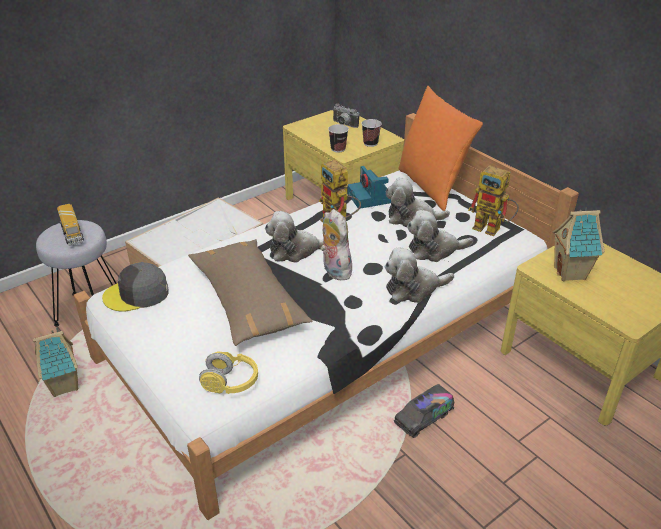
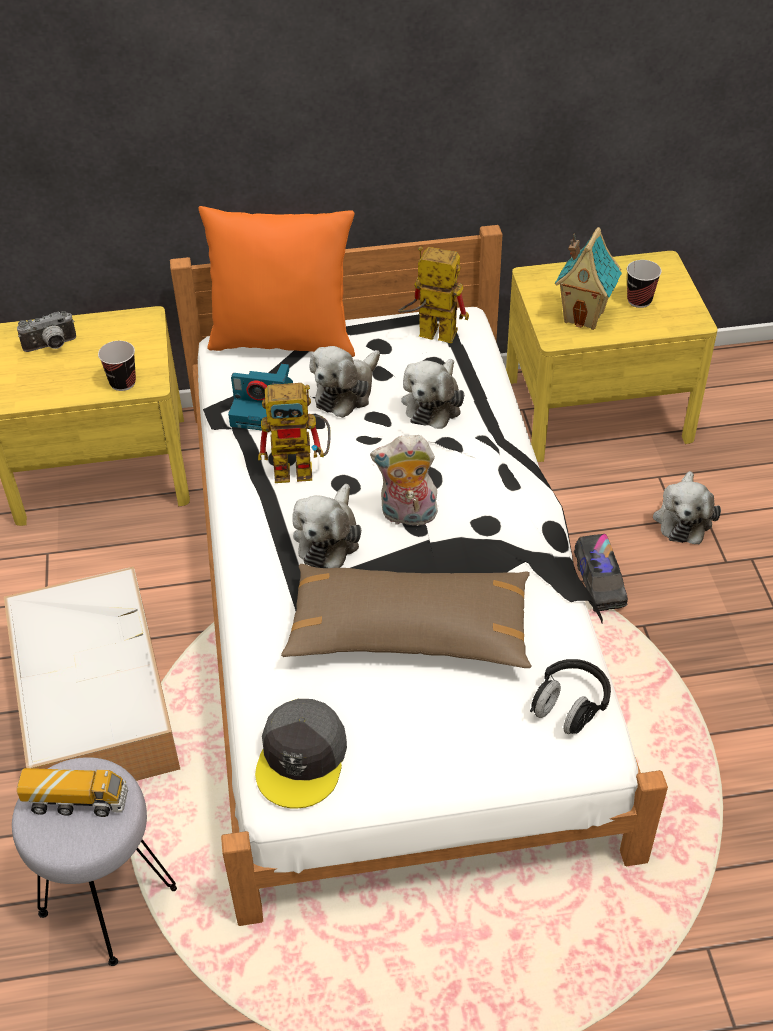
camera: 60 degrees left, 10 degrees up
(66, 387) = (287, 980): toy house -> none
(230, 383) = (569, 706): yellow headphones -> black headphones
(370, 143) = (140, 343): cup -> cup (639, 300)
(413, 289) = (499, 458): plush toy -> plush toy (683, 518)
(493, 229) = (428, 334): toy robot -> toy robot turned 135 degrees counterclockwise

